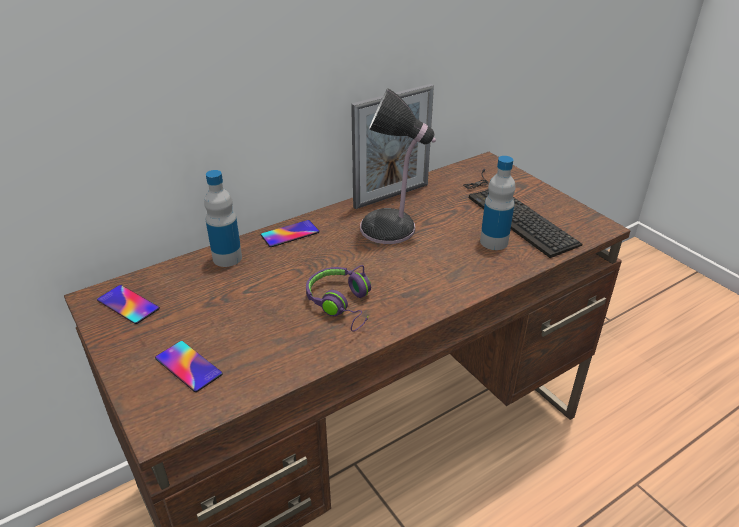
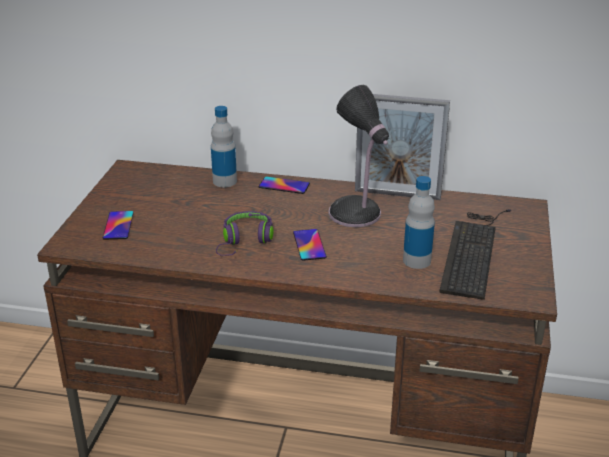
camera: 45 degrees right, 5 degrees down
(128, 304) = (137, 180): phone -> phone (309, 245)

